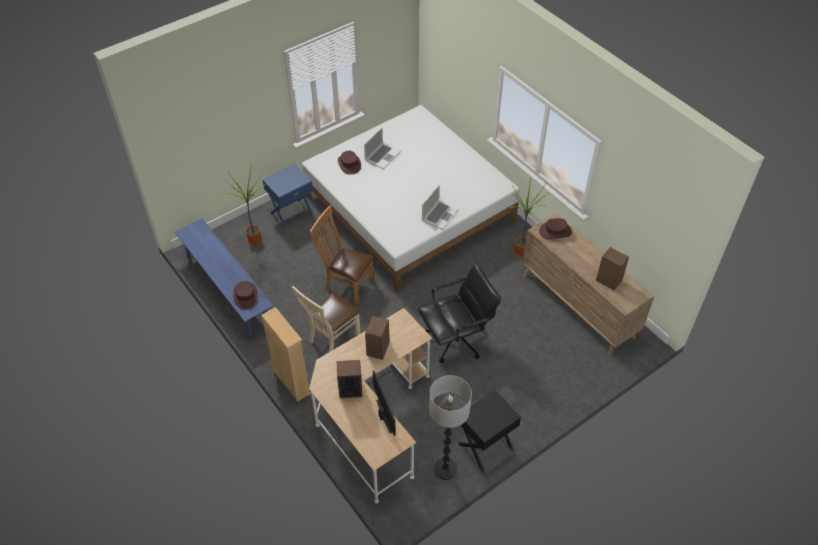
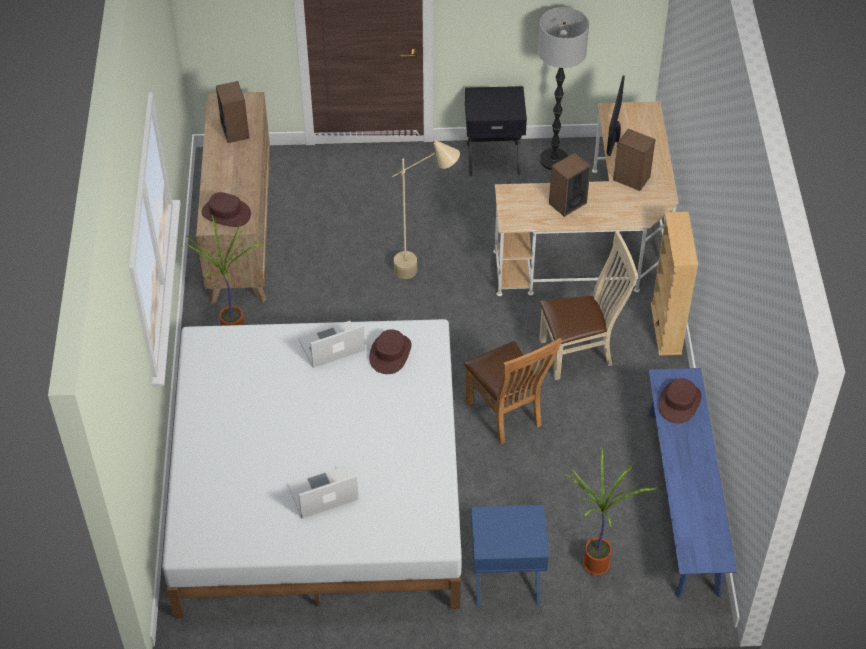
camera: 145 degrees left, 0 degrees up
(349, 164) = (387, 506): brown hat -> brown hat (390, 353)
(456, 340) = (425, 271): black office chair -> beige floor lamp

